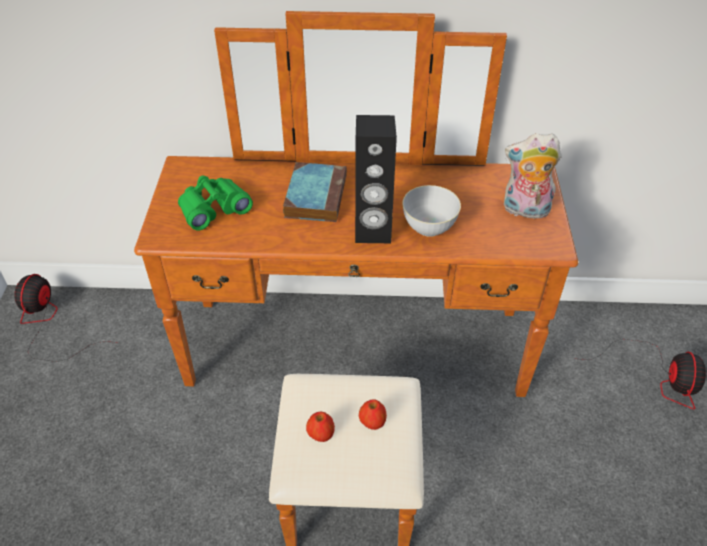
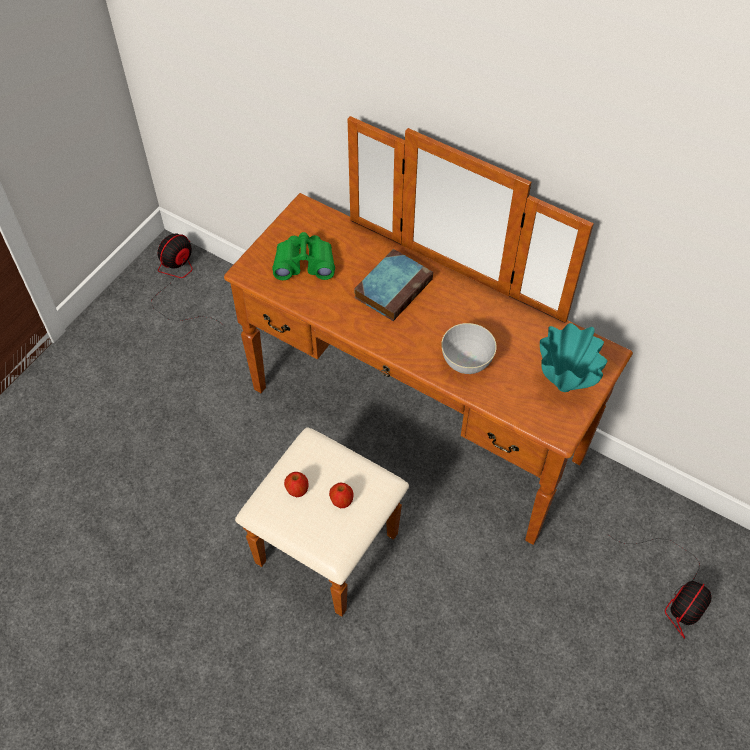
camera: 30 degrees right, 10 degrees up
(373, 232) = (416, 345): black speaker -> none
(524, 210) = (563, 385): plush toy -> turquoise vase

